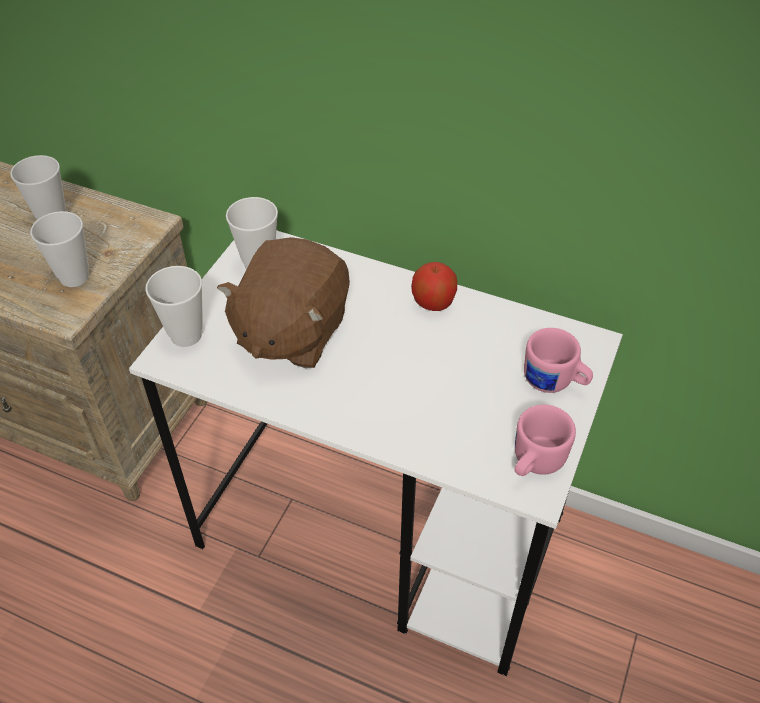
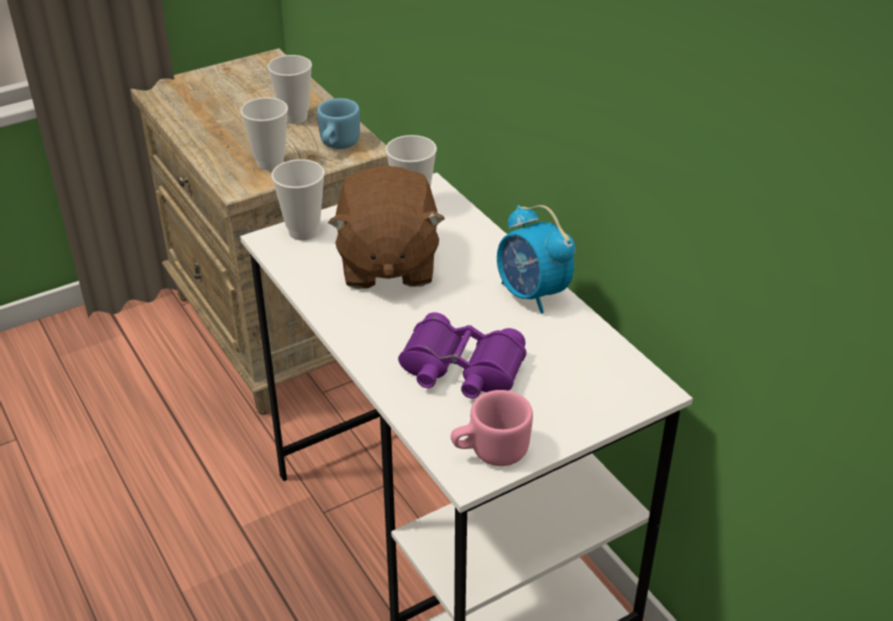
camera: 35 degrees right, 10 degrees down
(122, 231) = (337, 145): none -> blue mug
(291, 332) = (387, 264): brown plush toy -> brown plush toy turned 60 degrees counterclockwise
(433, 303) = (532, 294): apple -> alarm clock
(445, 401) = (461, 370): none -> purple binoculars
(554, 382) = (578, 403): pink mug -> none

